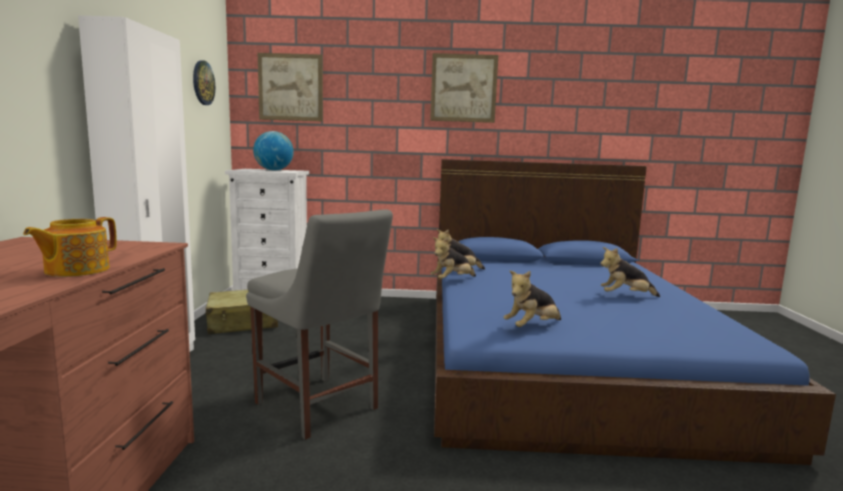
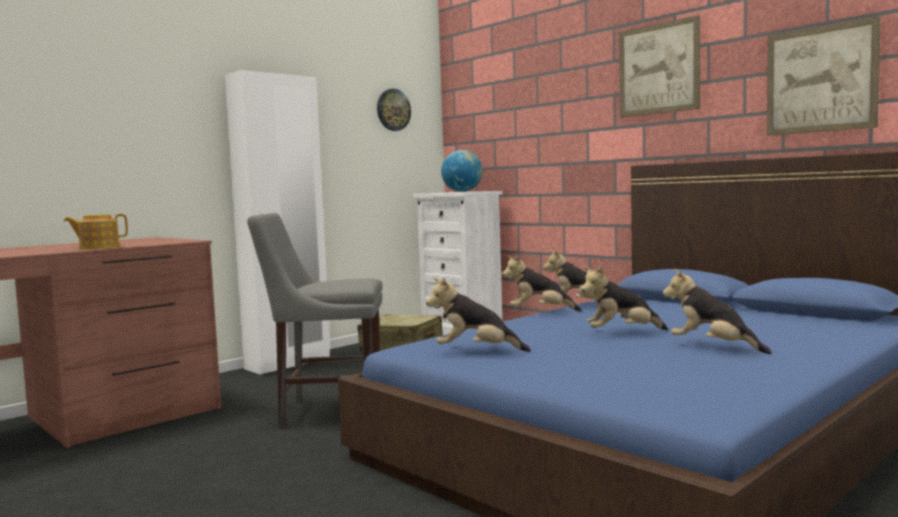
camera: 45 degrees right, 5 degrees down
(290, 87) = (487, 101): picture -> picture (821, 79)
(319, 408) = (326, 411): grey chair -> grey chair turned 90 degrees clockwise
(556, 293) = (621, 333): none -> plush toy

